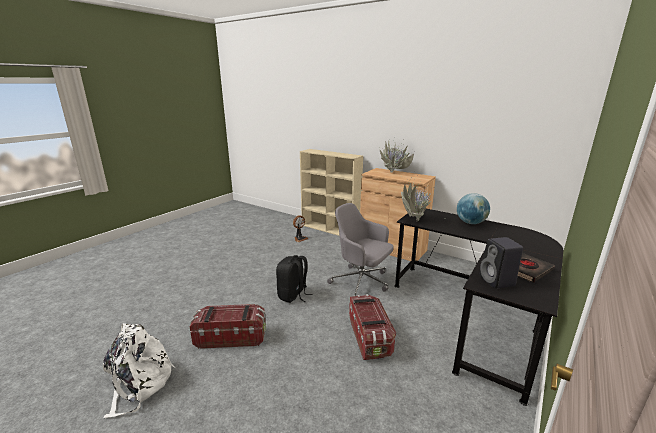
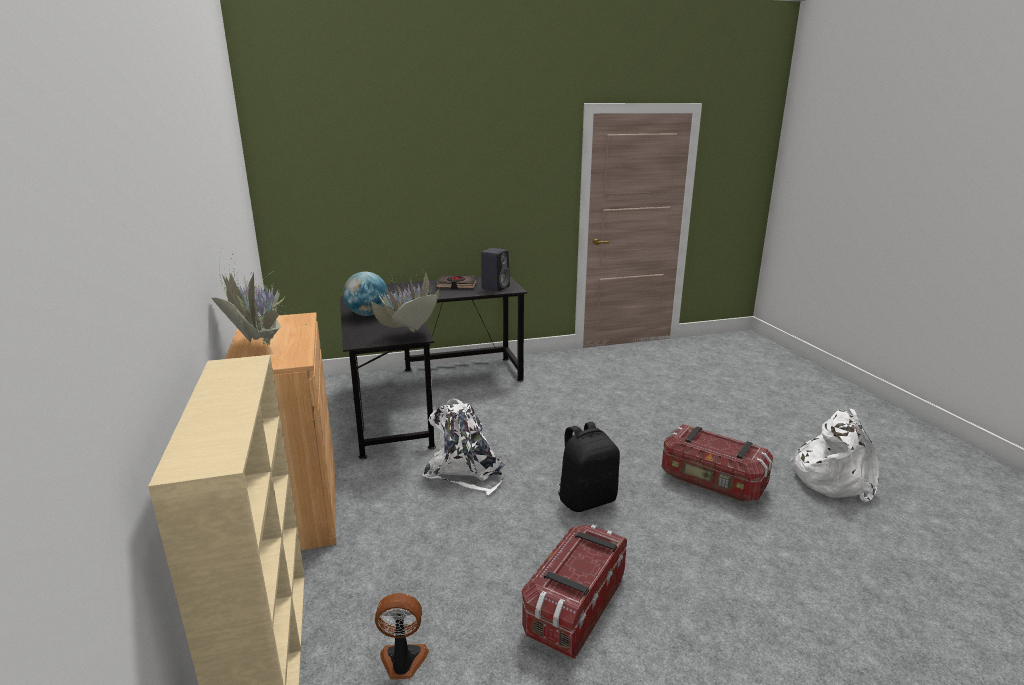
camera: 140 degrees left, 0 degrees up
(361, 283) = (465, 472): grey office chair -> white backpack
(369, 337) = (551, 420): storage box -> storage box (574, 607)

